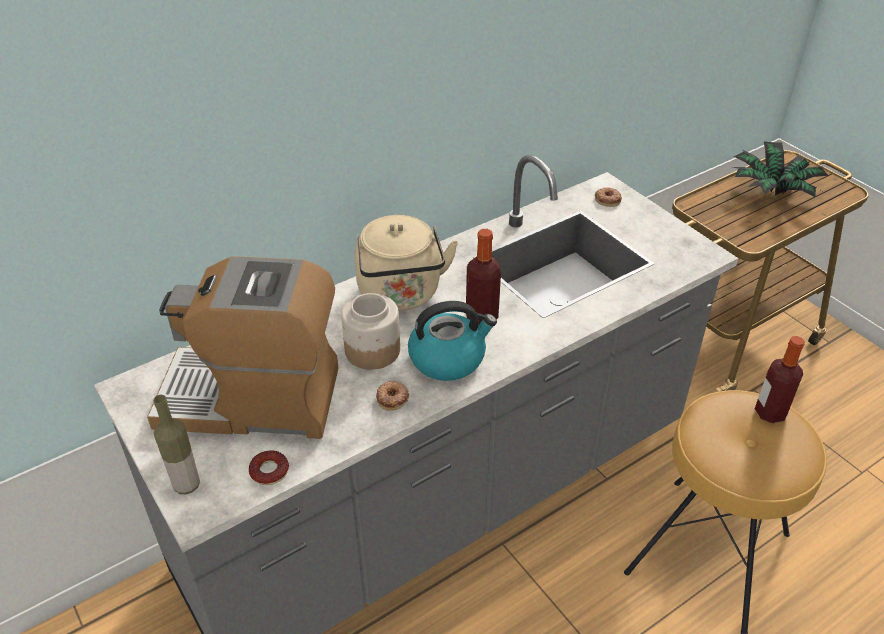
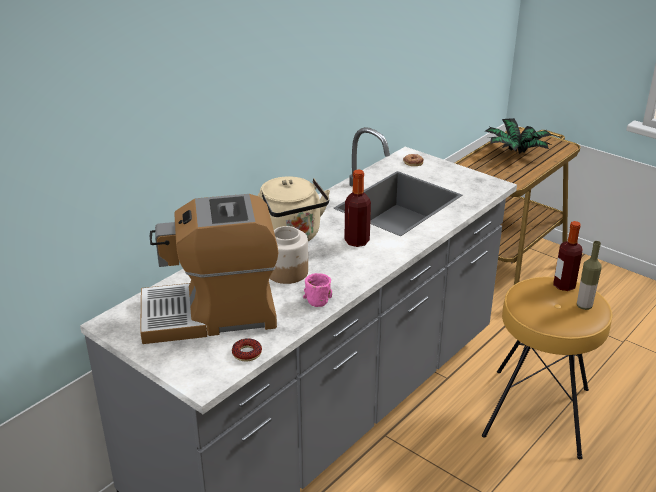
camera: 15 degrees left, 10 degrees down
(186, 485) = (188, 372): bottle -> bottle (584, 306)
(392, 398) = (316, 297): donut -> pink mug
(448, 358) = (345, 268): kettle -> none

